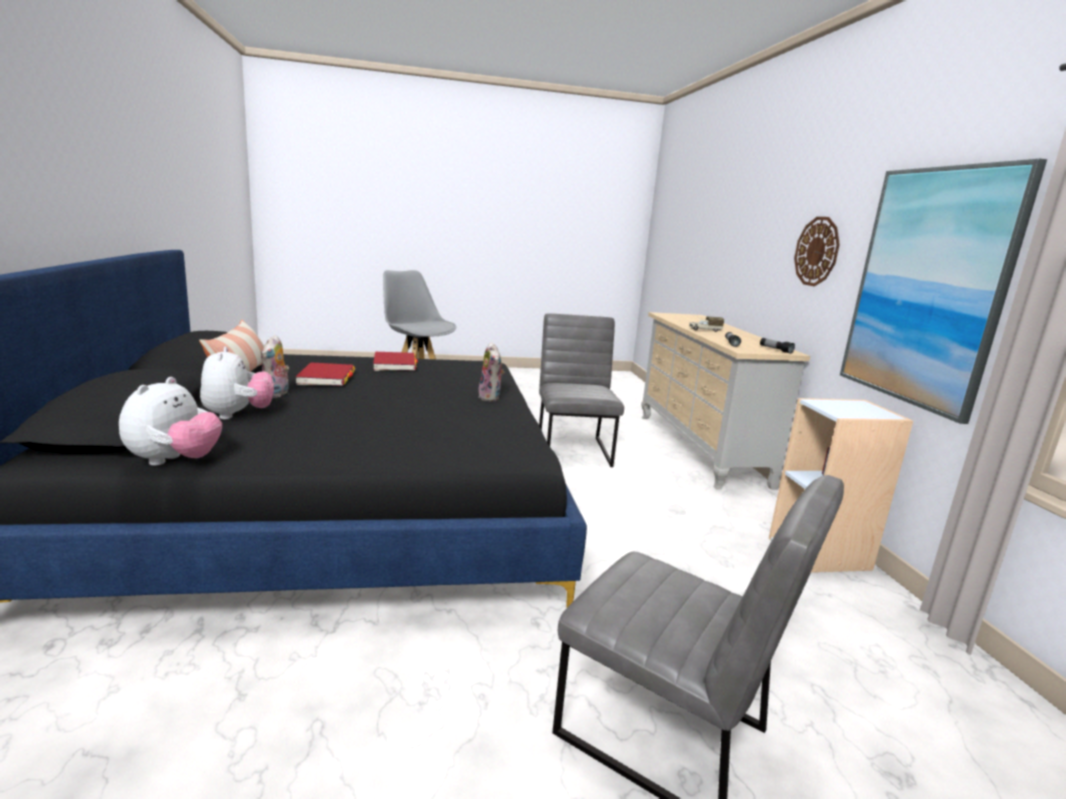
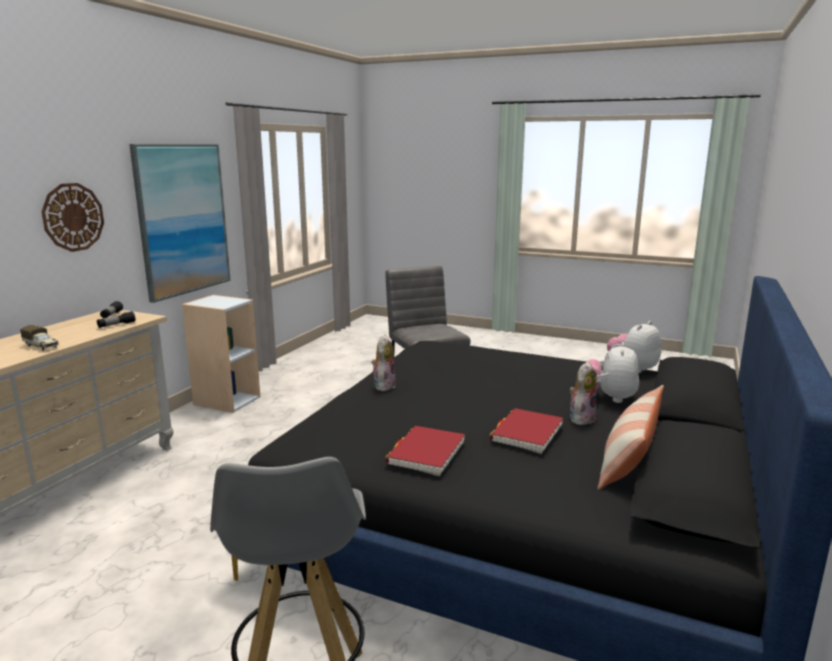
camera: 145 degrees left, 0 degrees up
(573, 449) = (188, 532): grey chair -> none

